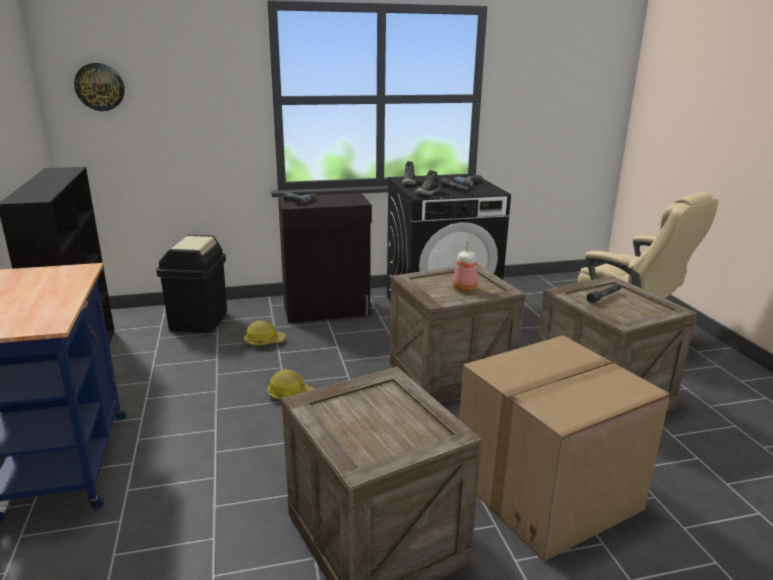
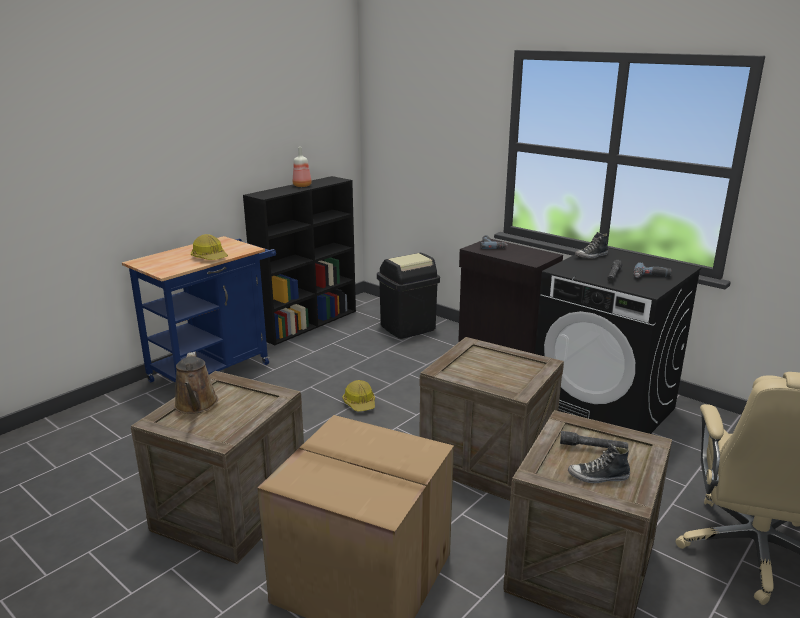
camera: 55 degrees right, 0 degrees up
(99, 87) = (391, 119): wall clock -> none
(264, 341) = (416, 361): hard hat -> hard hat (210, 257)
(353, 430) = (196, 405): none -> brown watering can
(427, 193) = (572, 270): shoe -> shoe (598, 477)
(464, 288) = (493, 373): bottle -> bottle (302, 186)

